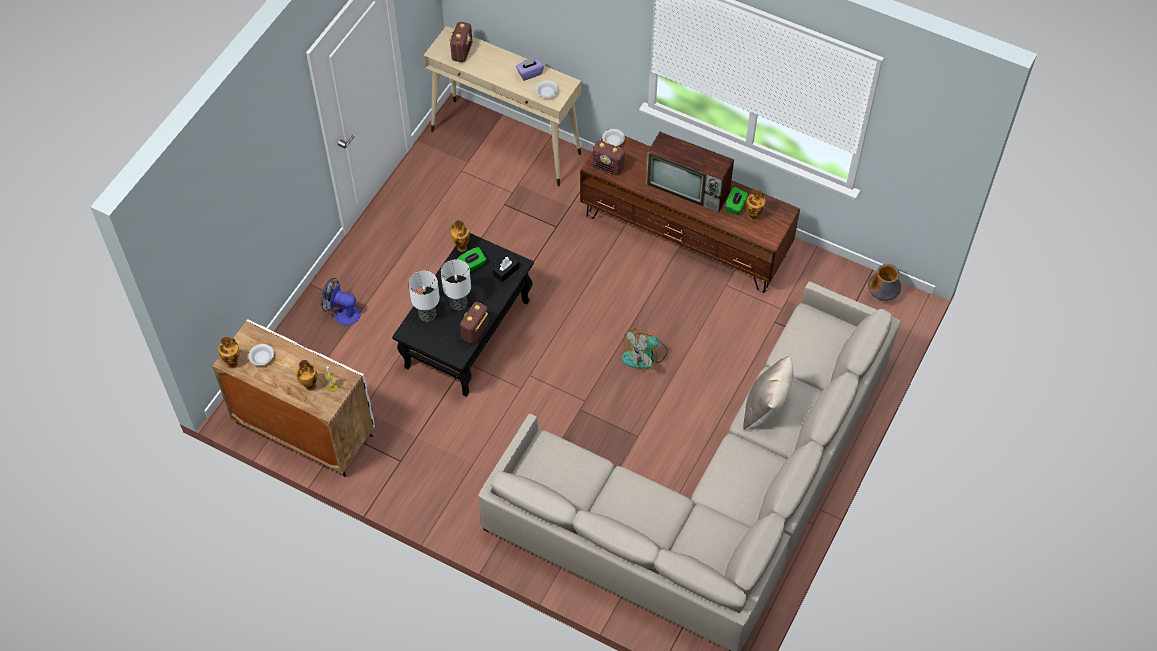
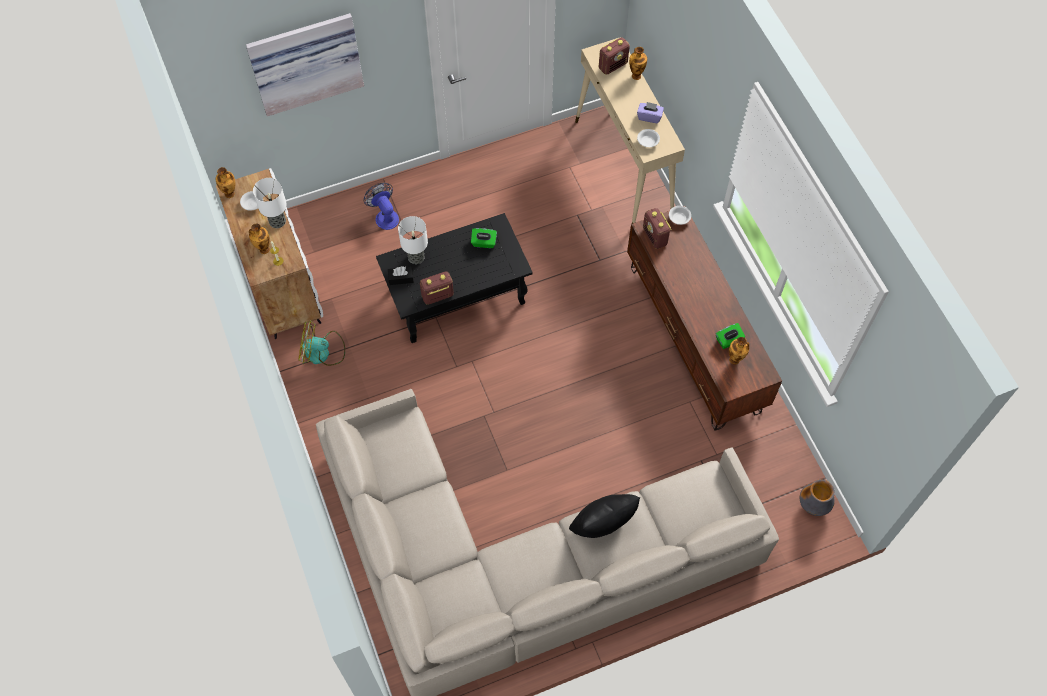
camera: 40 degrees right, 5 degrees up
(243, 192) = (305, 61): none -> picture
(459, 303) = (446, 265): table lamp -> table lamp (277, 222)
(461, 247) = (489, 223): vase -> vase (636, 75)
(506, 271) = (504, 265): black tissue box -> black tissue box (401, 278)
(645, 355) = (572, 411): fan -> fan (322, 352)
(689, 188) = (704, 299): television -> none
(766, 408) = (603, 525): beige pillow -> black pillow

